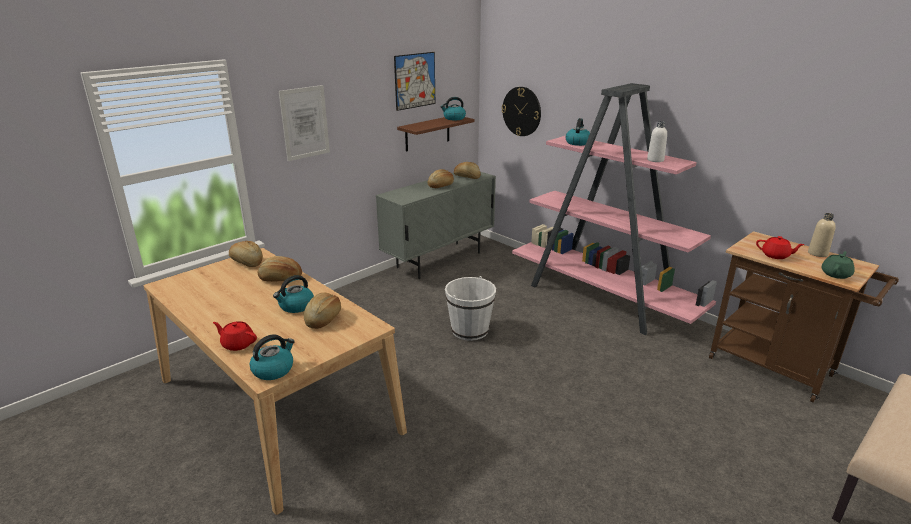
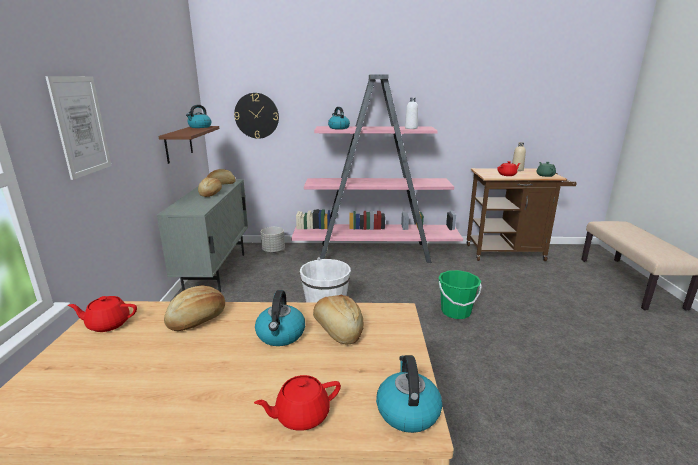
camera: 45 degrees left, 5 degrees down
(246, 262) = (108, 324): bread -> red teapot
(415, 80) = (163, 85): picture -> none
(509, 258) = (273, 250): none -> grey planter
(580, 389) = (456, 312): none -> green bucket

